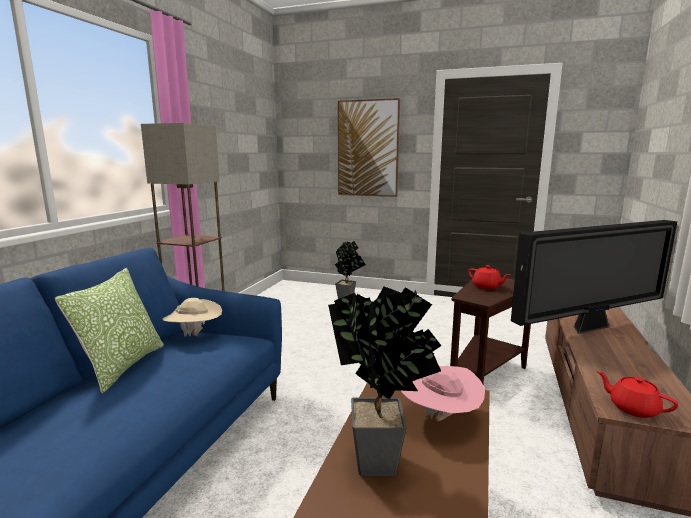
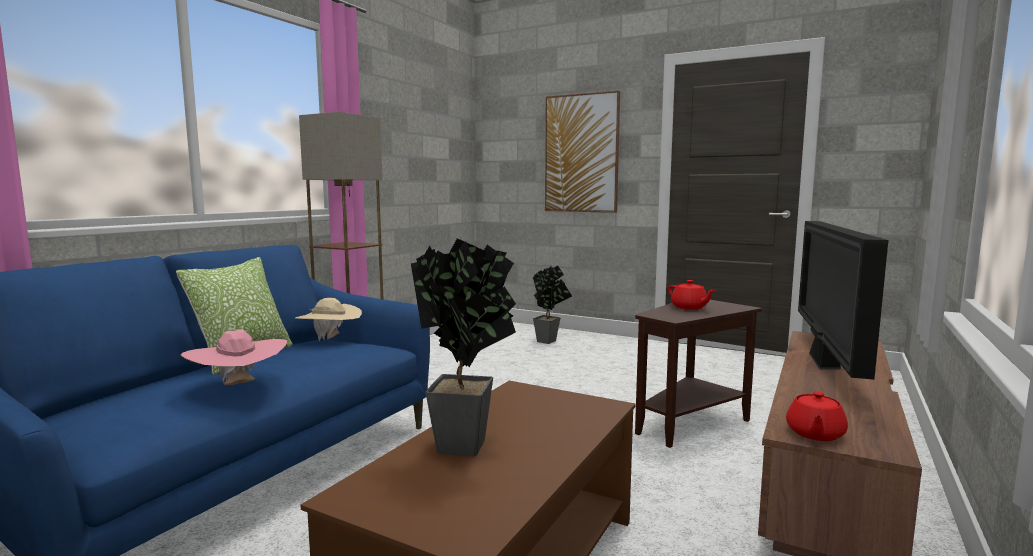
camera: 10 degrees right, 5 degrees down
(440, 418) = (558, 420): pink hat -> pink hat (239, 386)
(590, 327) = (823, 362): television -> television turned 120 degrees clockwise
(632, 408) = (814, 434): red teapot -> red teapot turned 120 degrees counterclockwise

